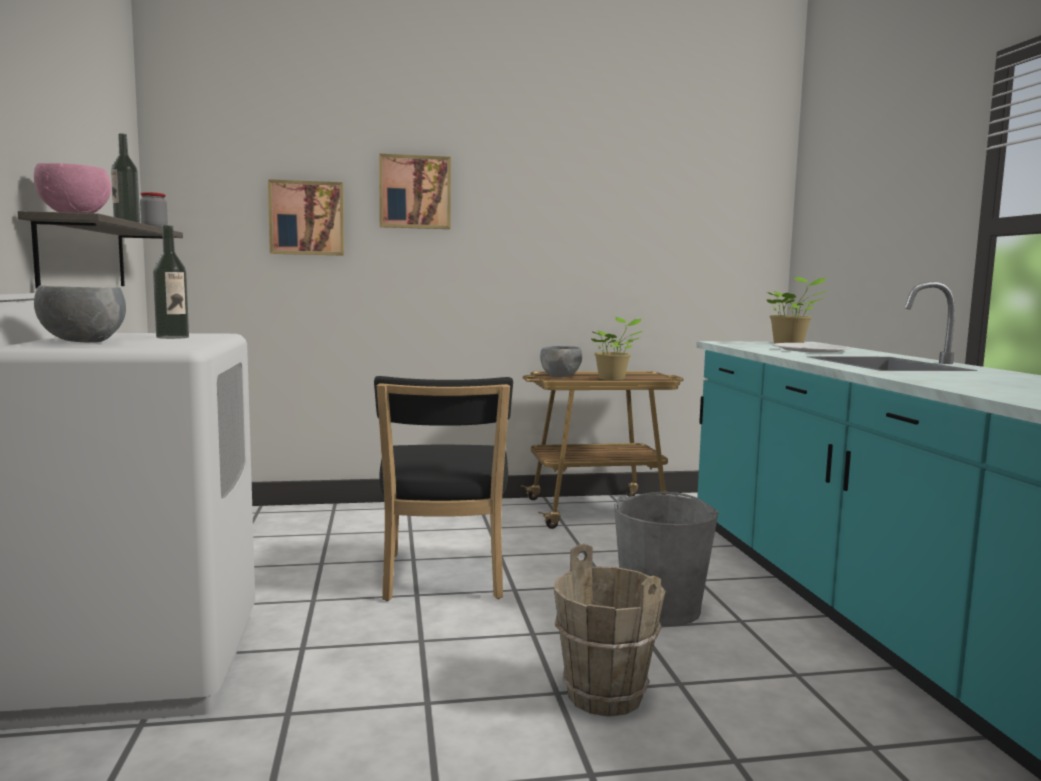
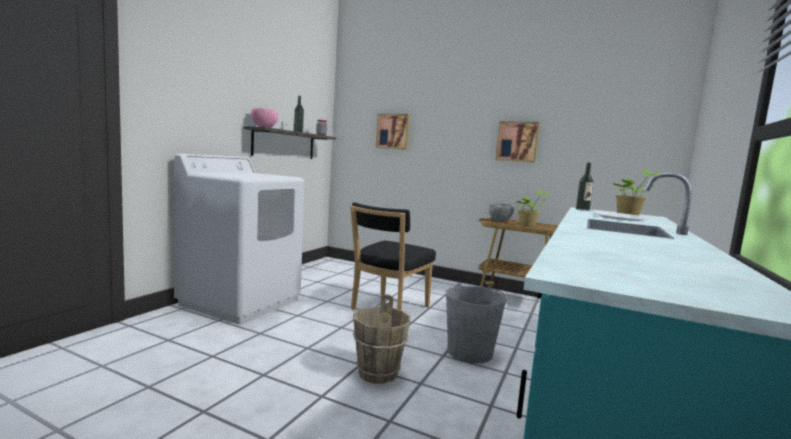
camera: 35 degrees right, 0 degrees up
(83, 342) = (229, 174): grey bowl -> none
(172, 337) = (267, 175): bottle -> bottle (582, 209)
(414, 192) = (442, 118): picture -> picture (517, 141)

